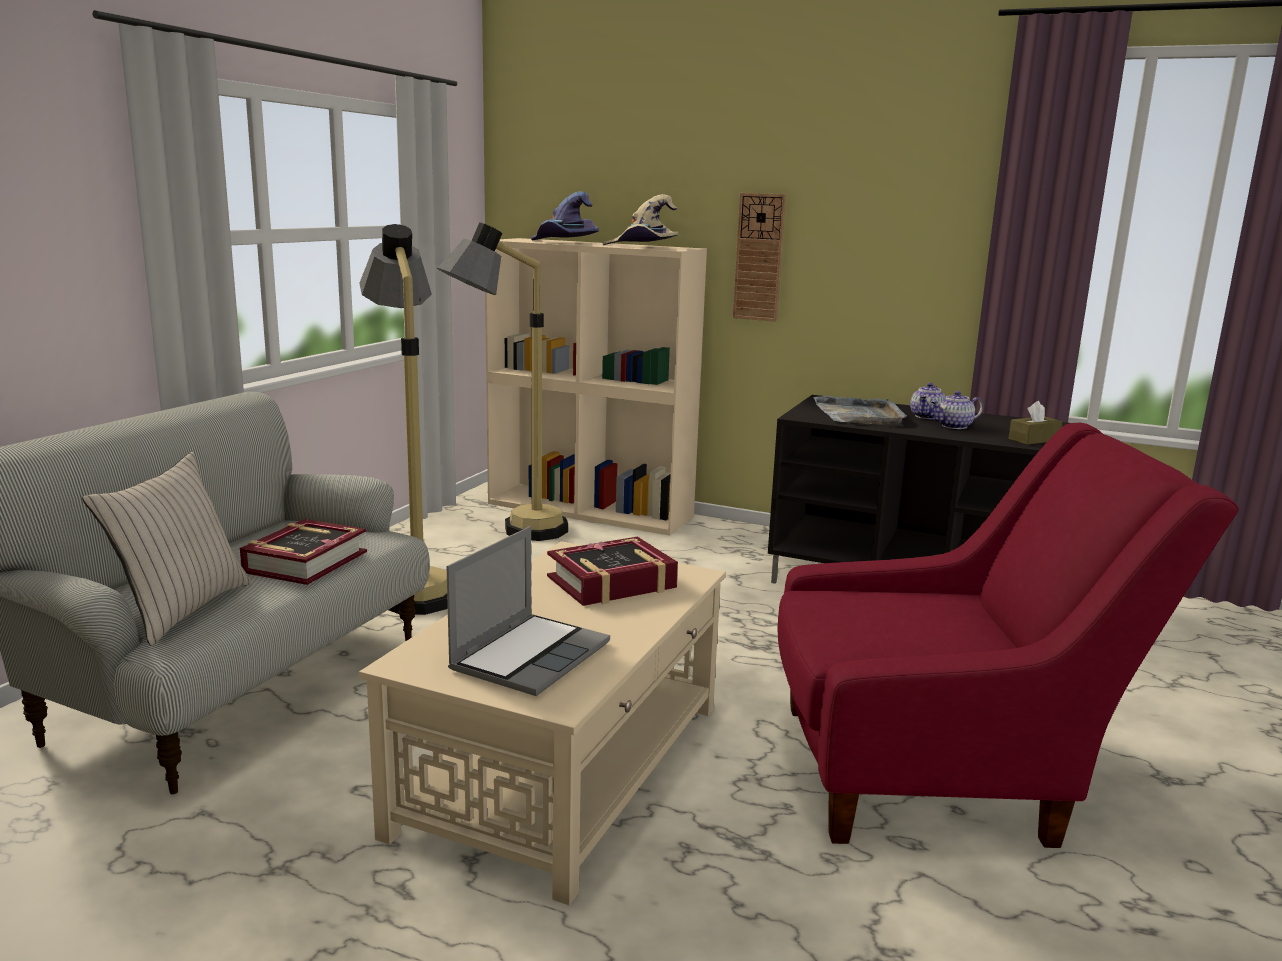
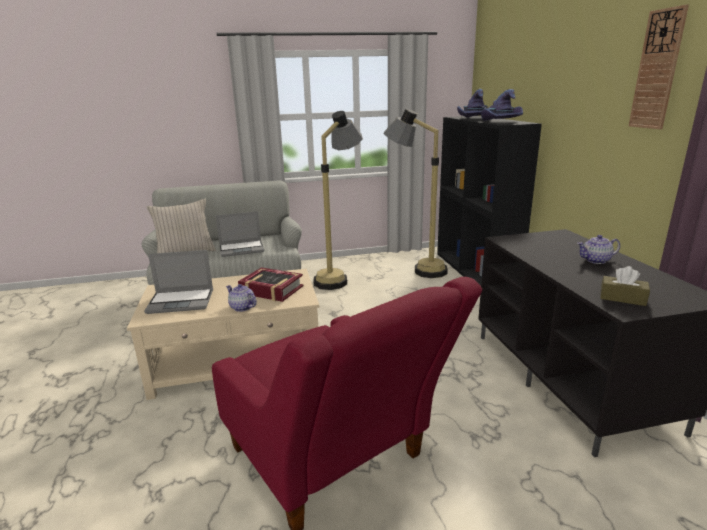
camera: 55 degrees right, 5 degrees up
(305, 562) = (242, 249): book -> laptop
(592, 510) = (476, 270): beige bookcase -> black bookcase
(643, 247) = (499, 122): beige hat -> purple hat
(759, 257) = (567, 130): wall clock -> wall clock (657, 70)
(860, 415) = (546, 247): grey tray -> none
(954, 426) = (590, 271): teapot -> teapot (242, 307)

